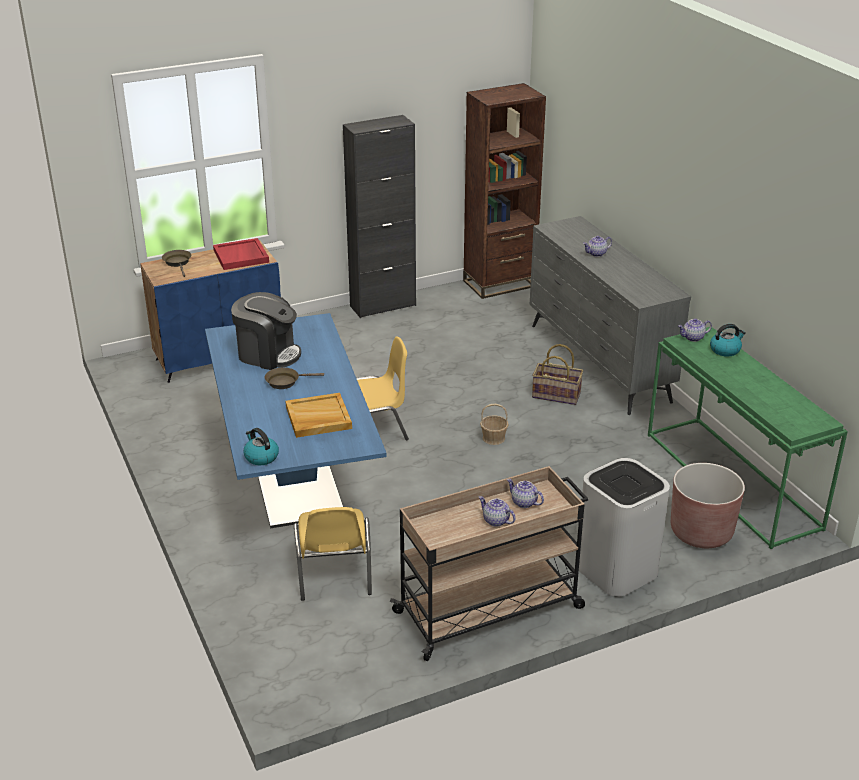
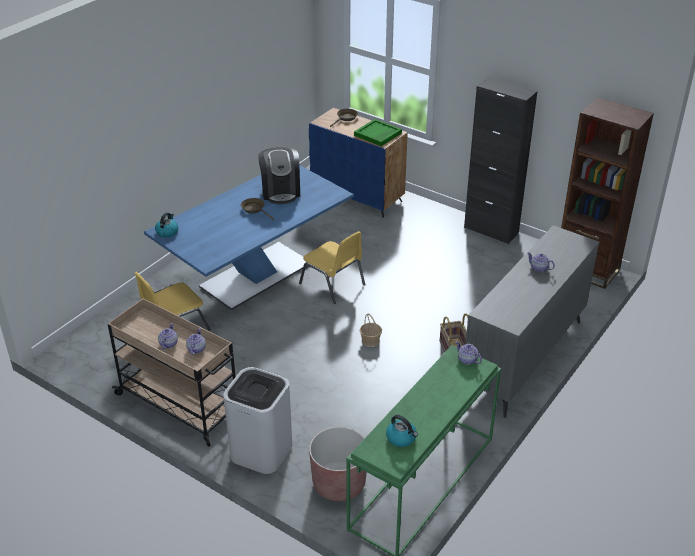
camera: 60 degrees right, 5 degrees up
(241, 256) = (378, 134): red tray -> green tray
(318, 418) = (223, 235): beige tray -> none
(725, 350) = (464, 382): kettle -> kettle (401, 438)

